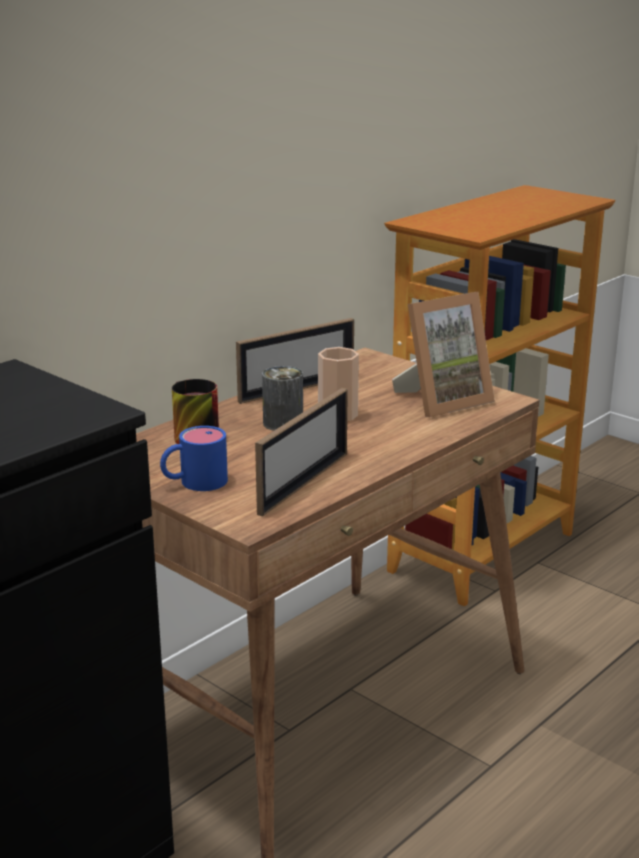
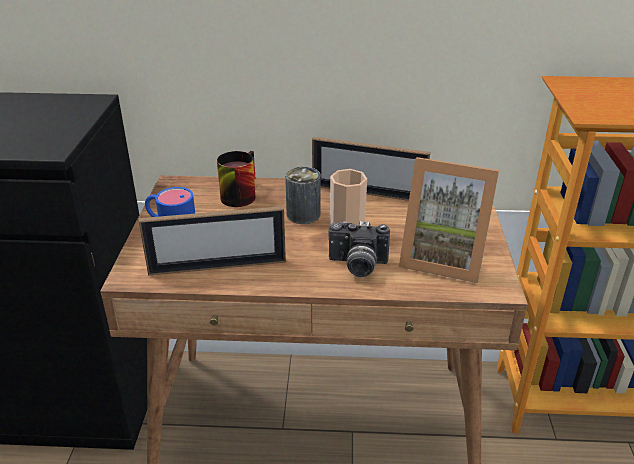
camera: 50 degrees right, 10 degrees up
(400, 431) = (357, 266): none -> camera

